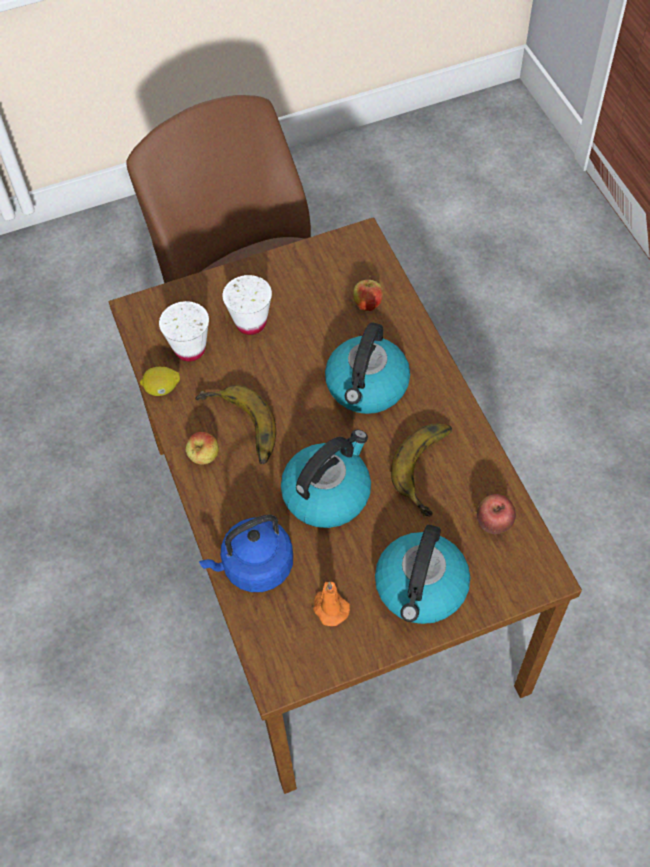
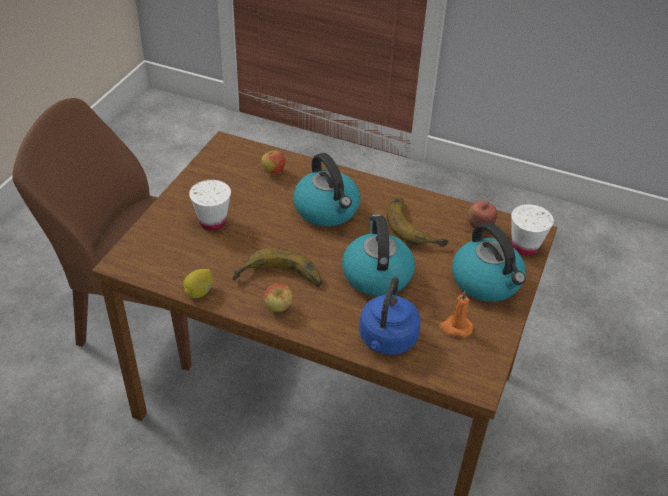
camera: 50 degrees left, 15 degrees down
(190, 349) = (190, 259): white cup -> white cup (524, 247)

